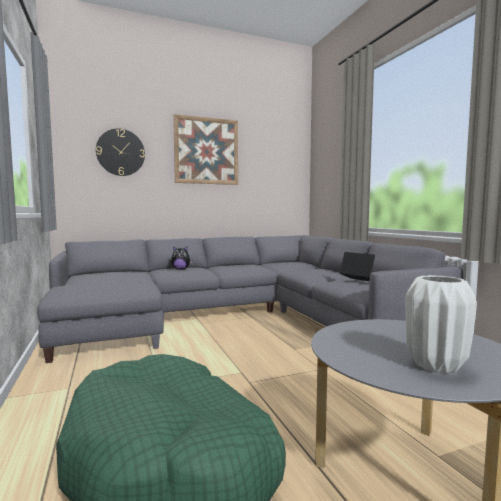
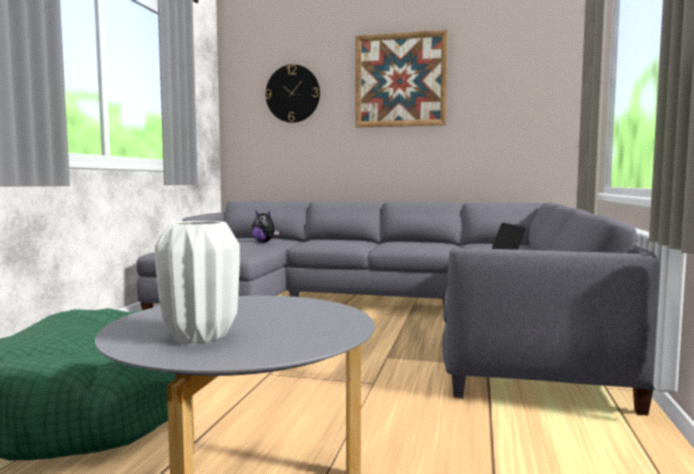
camera: 35 degrees right, 0 degrees up
(181, 269) = (332, 240): plush toy -> plush toy (264, 242)

